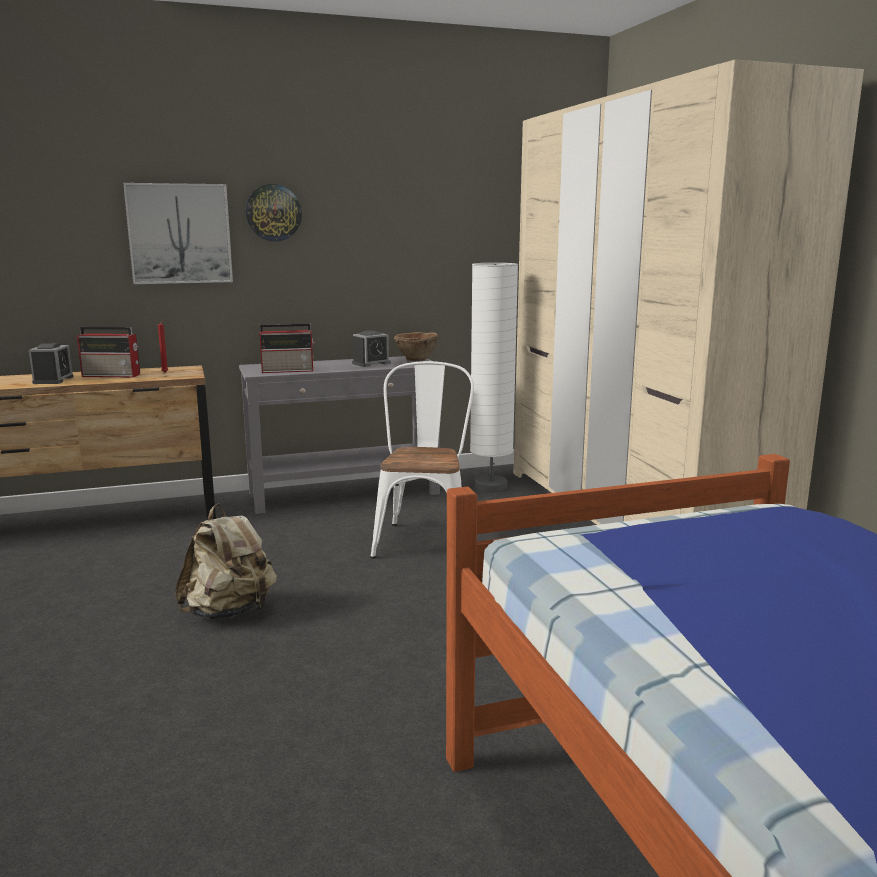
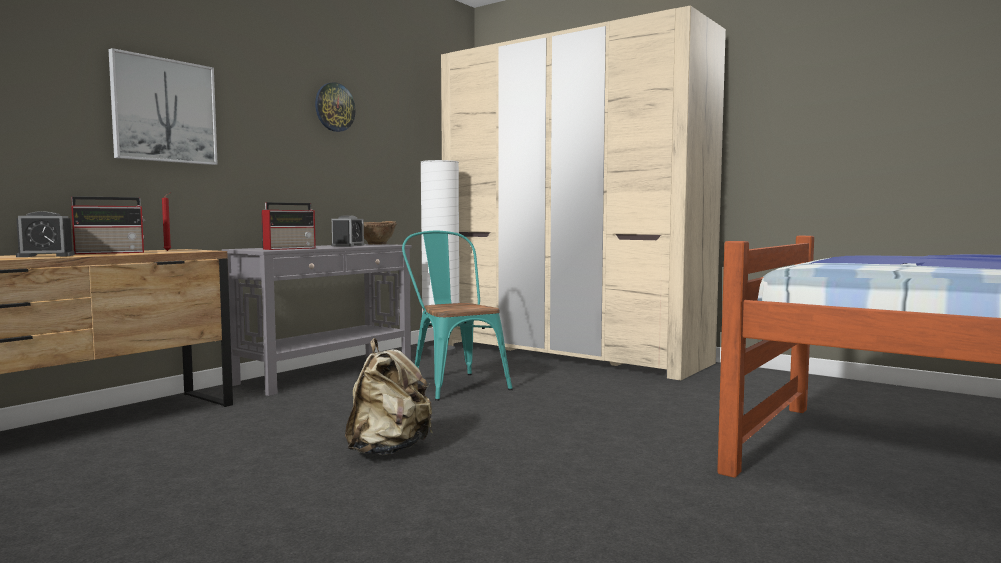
camera: 35 degrees left, 10 degrees down
(53, 380) = (46, 256): alarm clock -> alarm clock turned 105 degrees clockwise
(273, 212) = (251, 102): wall clock -> wall clock (334, 107)
(424, 538) = (454, 384): white chair -> turquoise chair

